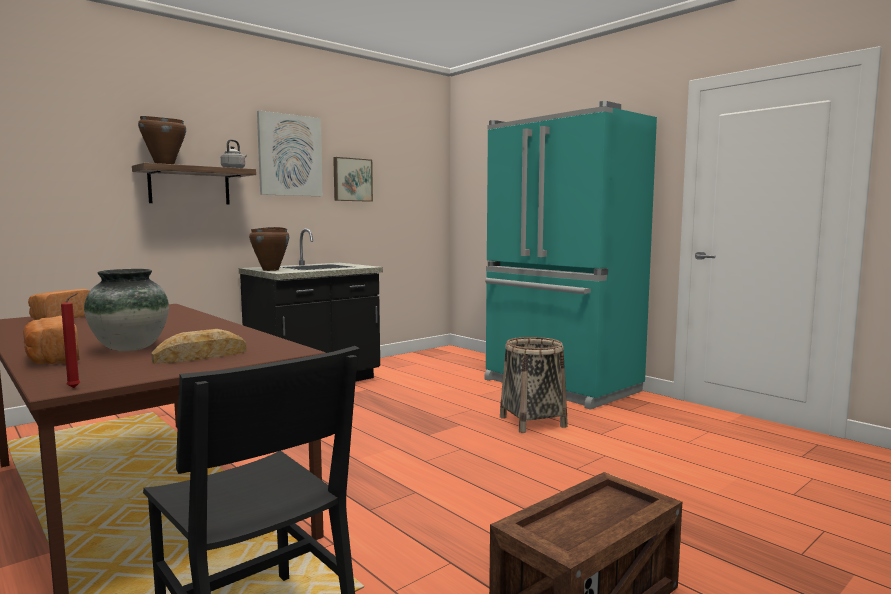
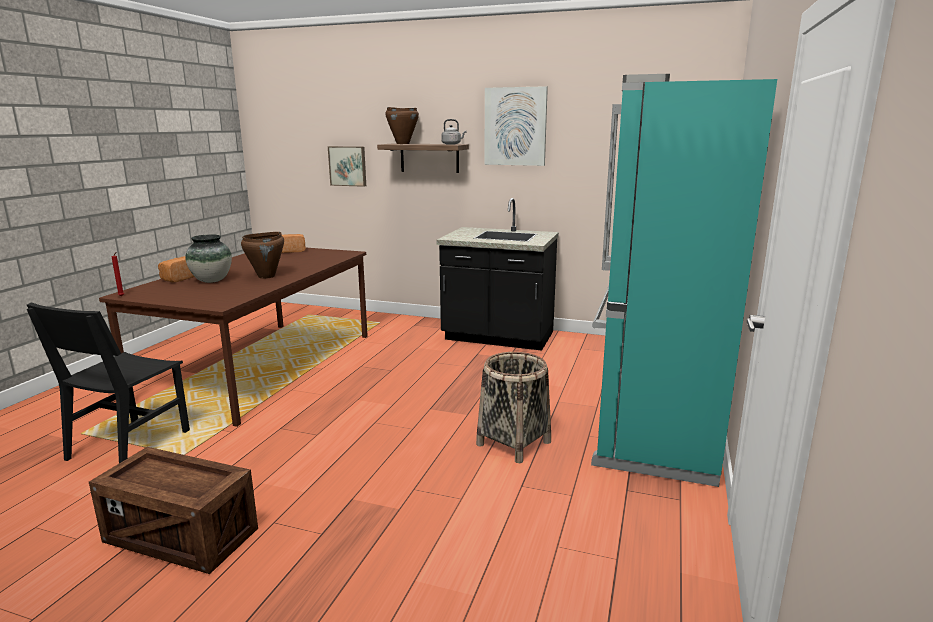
camera: 60 degrees right, 10 degrees up
(201, 356) = (197, 294): bread -> none
(271, 270) = (458, 234): brown cooking pot -> brown cooking pot (267, 276)
(352, 180) = (583, 147): picture -> picture (348, 166)

